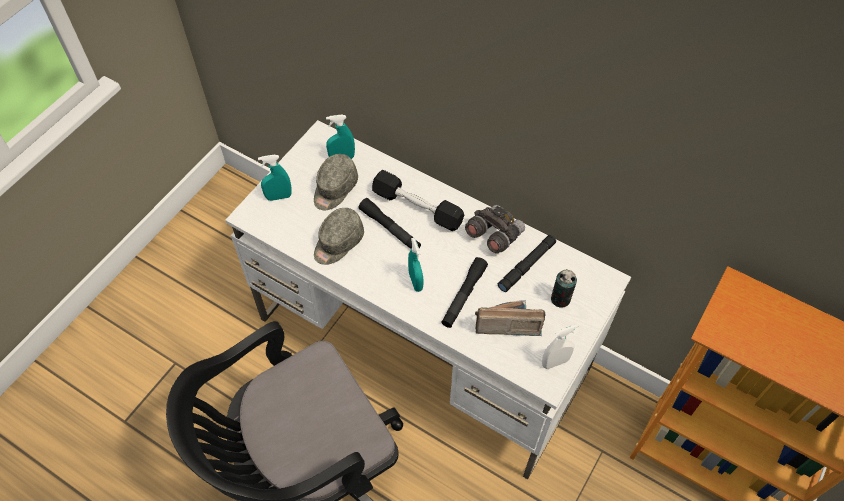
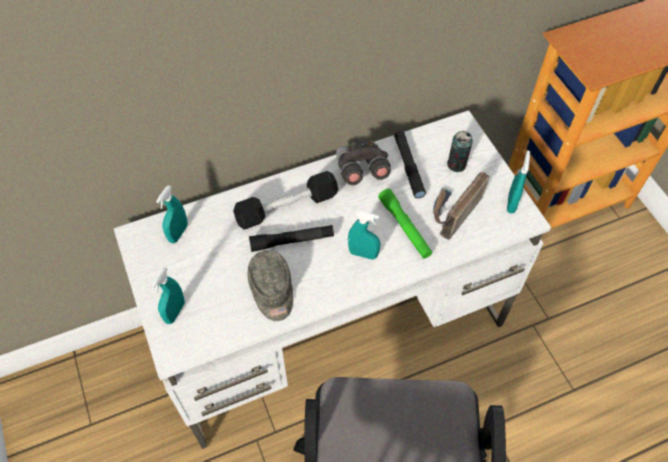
camera: 55 degrees left, 0 degrees up
(334, 189) = (209, 259): grey cap -> none
(463, 296) = (404, 227): black flashlight -> green flashlight
(555, 362) = (511, 203): white spray bottle -> turquoise spray bottle

